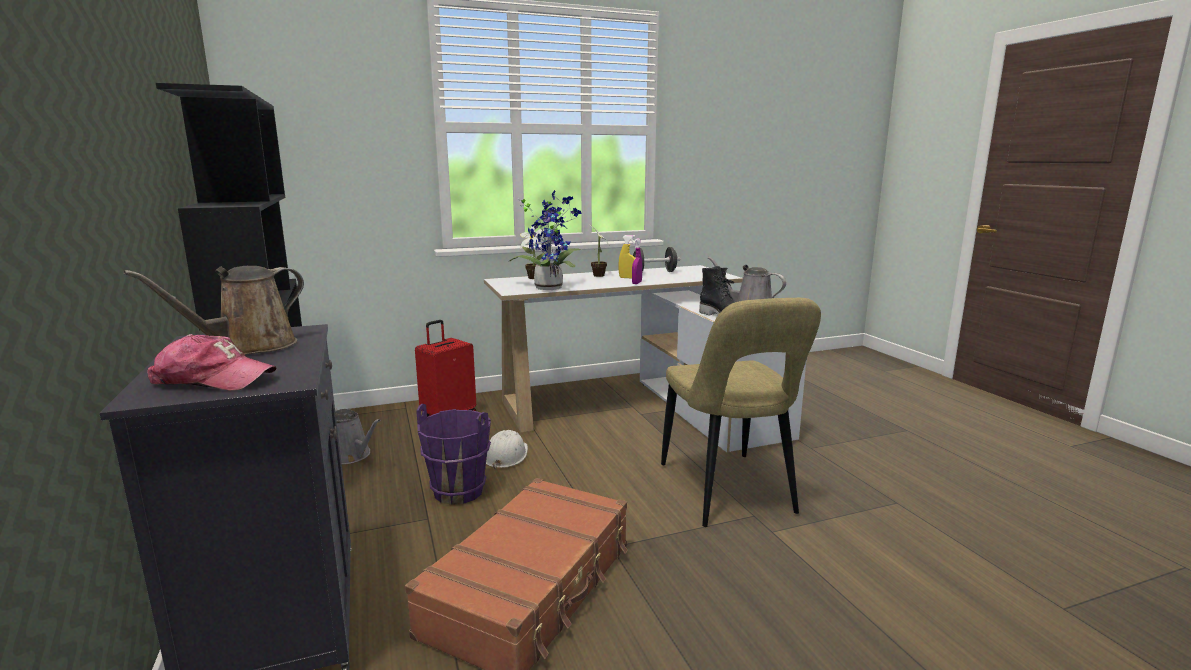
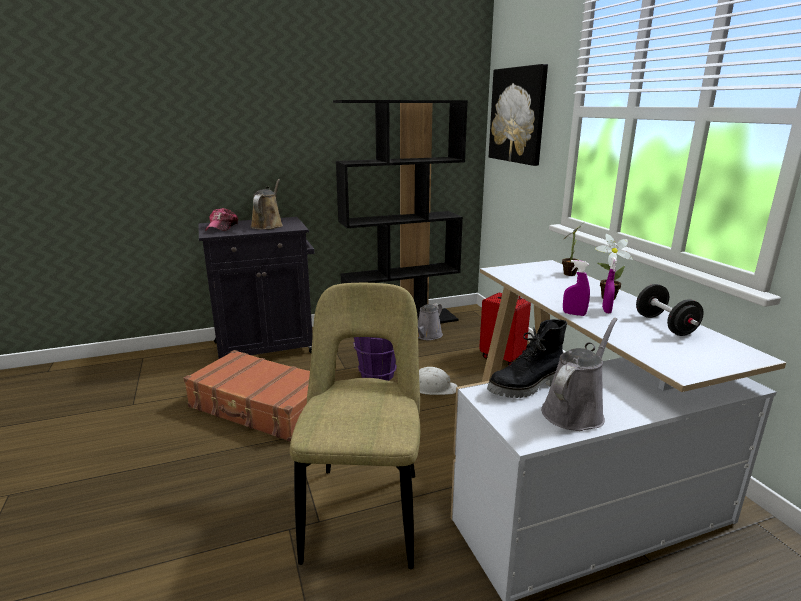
camera: 90 degrees right, 5 degrees up
(250, 347) = (268, 225): brown watering can -> brown watering can turned 60 degrees clockwise
(317, 131) = (518, 115): none -> picture
(550, 287) = (523, 280): potted plant -> none
(627, 278) = (606, 310): yellow spray bottle -> purple spray bottle
(728, 492) = (365, 509): beige chair -> beige chair turned 105 degrees clockwise

